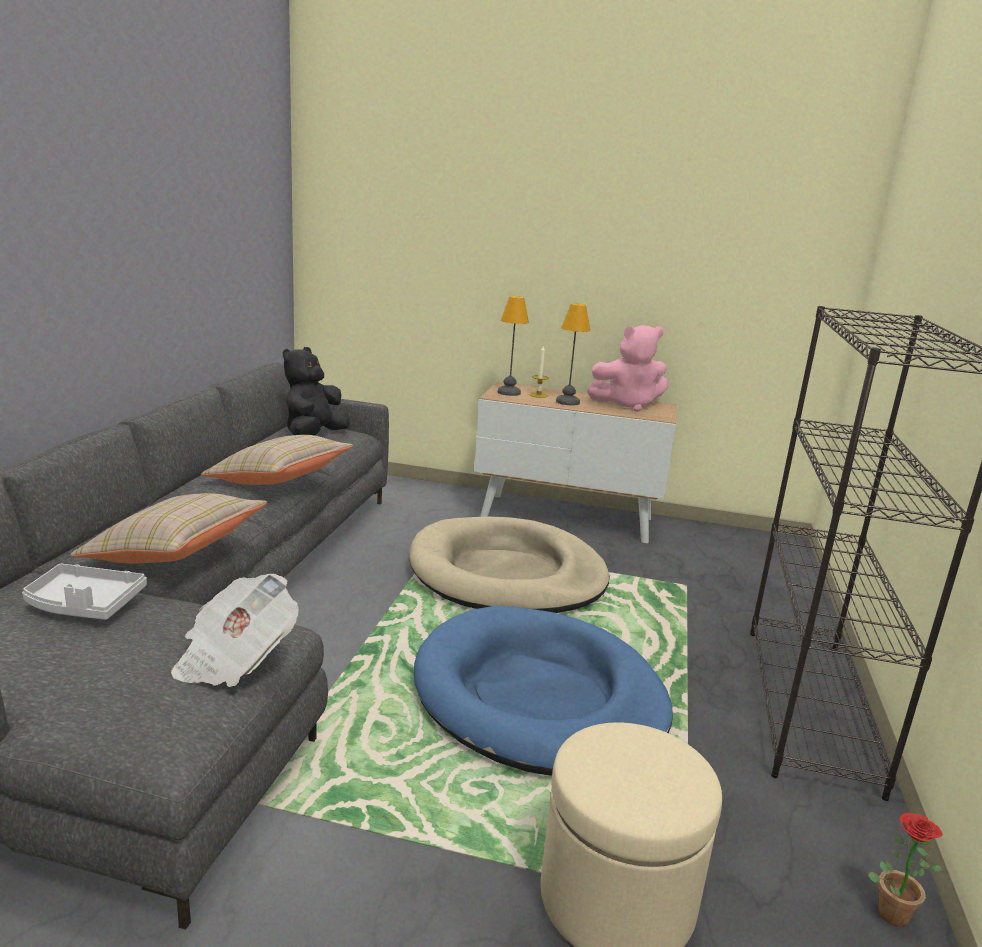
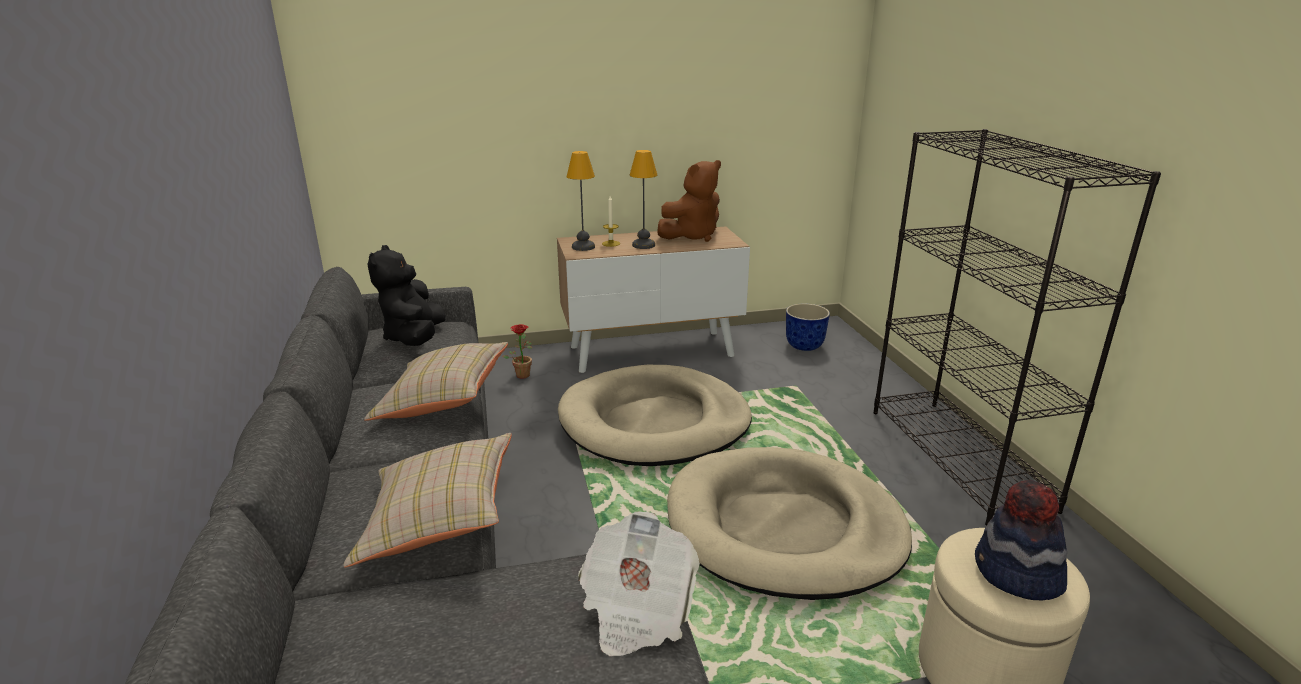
camera: 25 degrees left, 5 degrees up
(84, 604) = (421, 616): grey tray -> none
(539, 697) = (784, 528): blue dog bed -> beige dog bed
(627, 404) = (692, 236): pink plush toy -> brown plush toy
(633, 776) = (1016, 575): none -> hat
(736, 554) = (804, 346): none -> planter
(890, 909) = (1129, 593): potted plant -> potted plant (522, 374)

